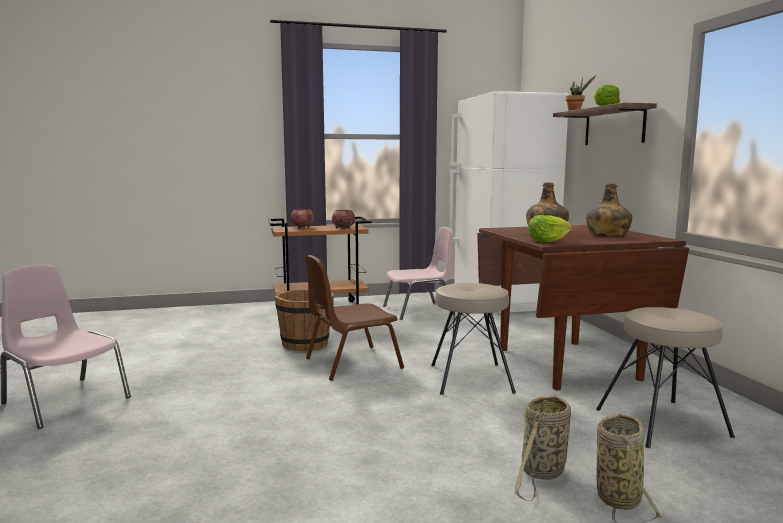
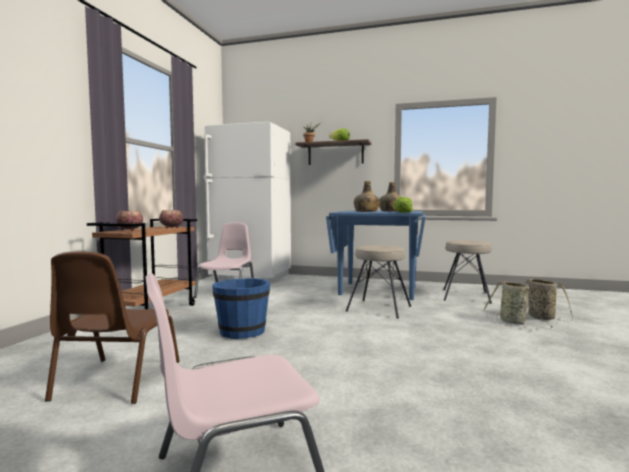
camera: 60 degrees left, 5 degrees down
(305, 344) = (242, 332): brown bucket -> blue bucket
(351, 363) = (312, 327): brown chair -> brown chair (116, 381)
(565, 363) = (378, 291): brown dining table -> blue dining table

